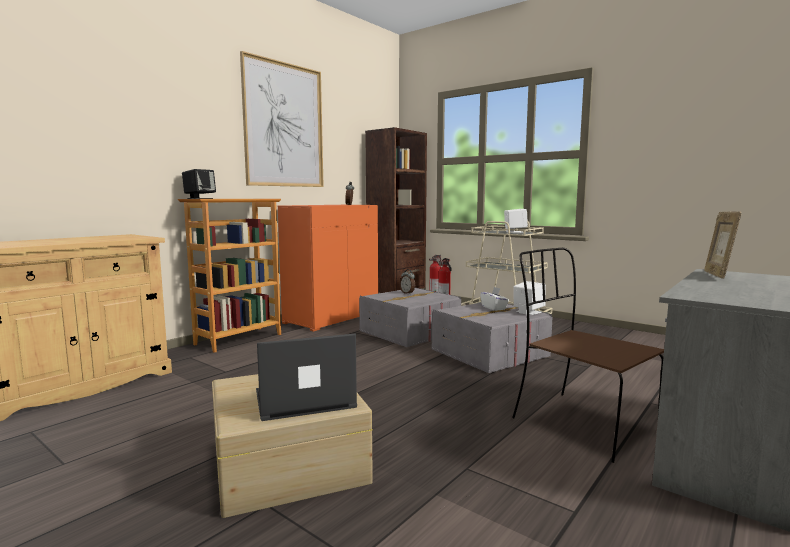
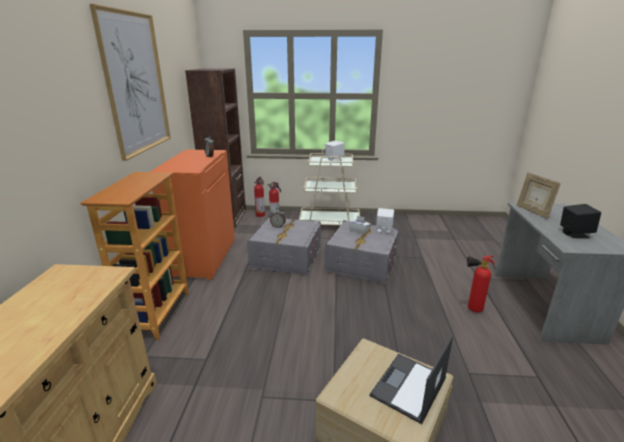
camera: 35 degrees left, 15 degrees up
(199, 198) = (104, 196): black speaker -> black speaker (574, 233)
(580, 423) = (471, 309): brown chair -> fire extinguisher

